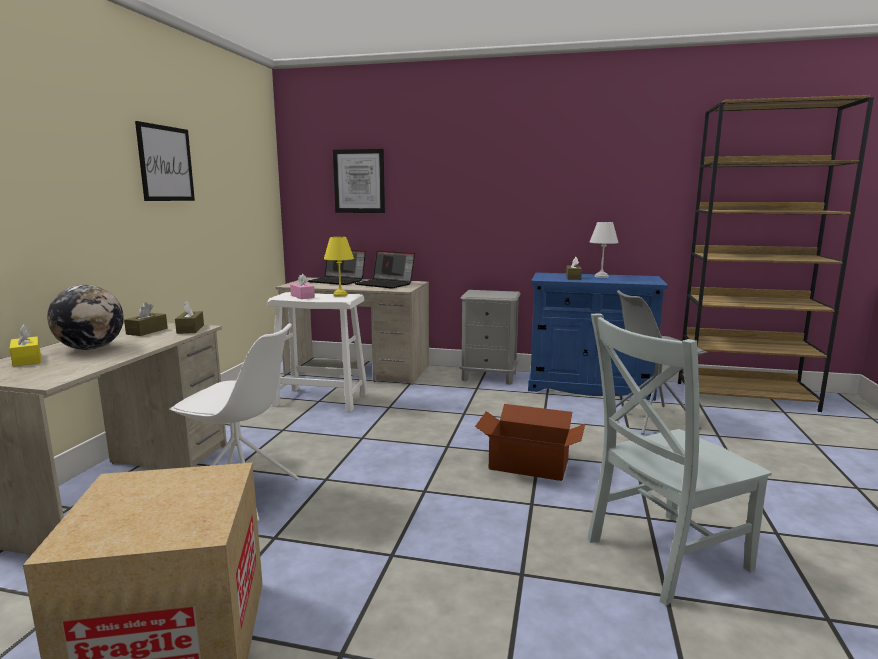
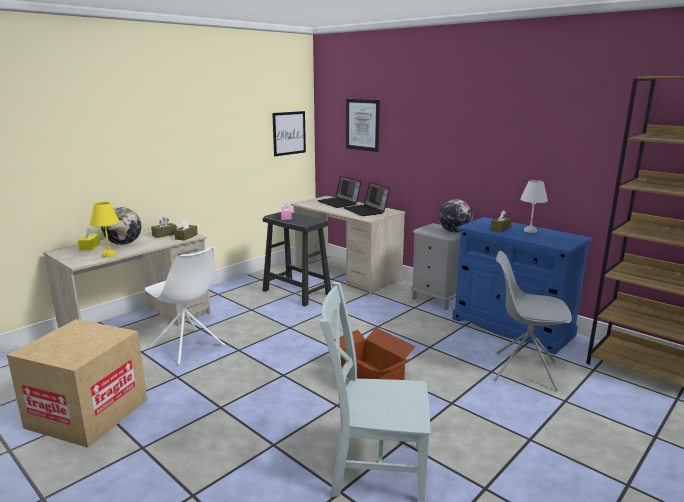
camera: 30 degrees right, 5 degrees up
(166, 163) = (204, 121): picture -> picture (289, 133)
(320, 399) = (296, 292): white stool -> black stool
(341, 295) = (312, 219): yellow table lamp -> yellow table lamp (109, 255)
(505, 293) = (454, 232): none -> globe

